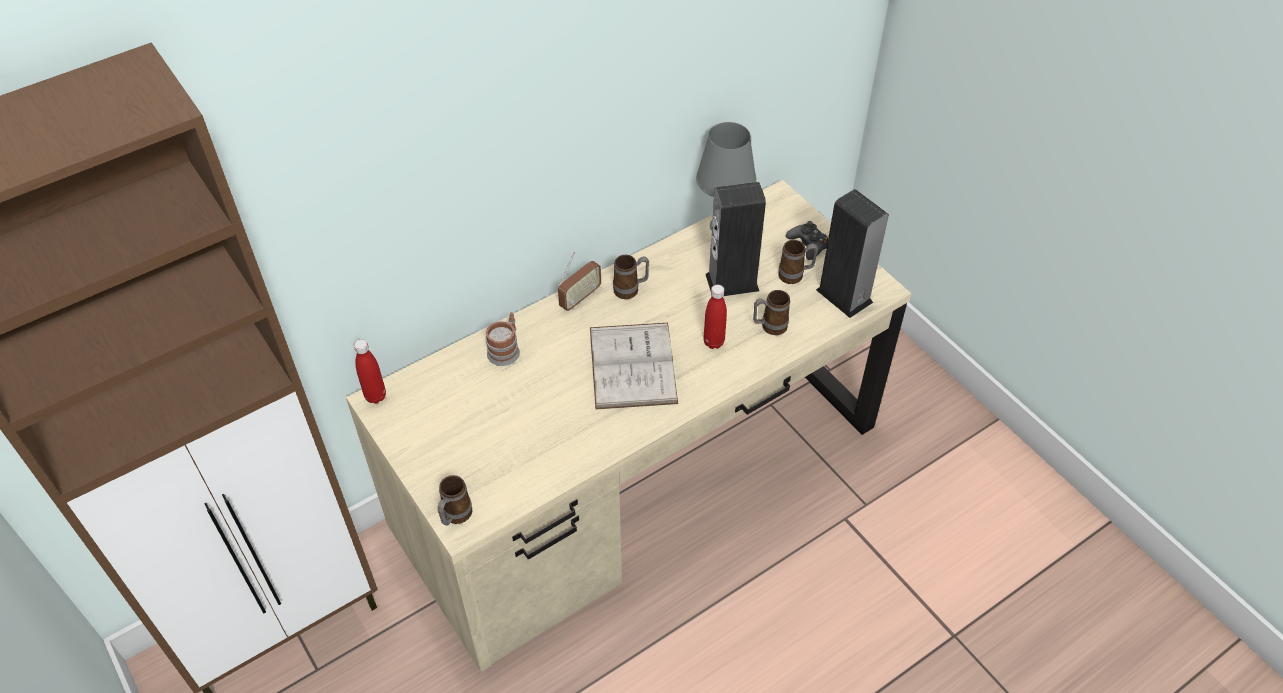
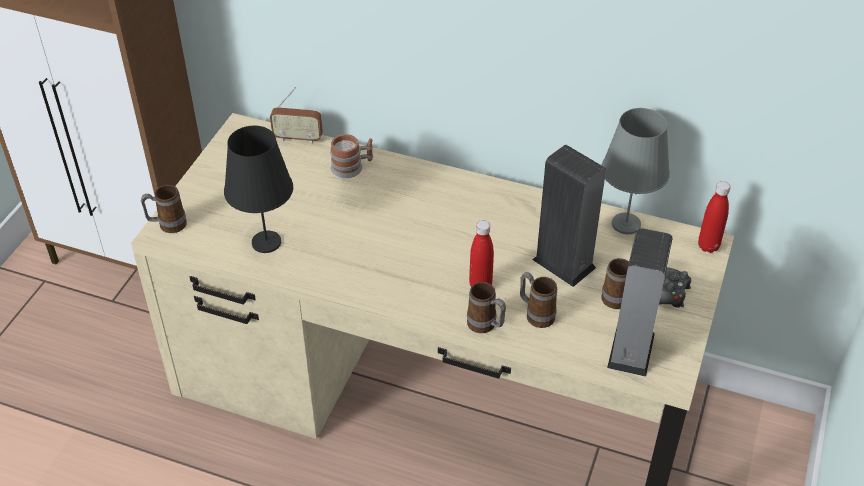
camera: 55 degrees right, 5 degrees down
(375, 396) = (245, 126): red bottle -> red bottle (708, 246)
(543, 454) = (266, 242): none -> black table lamp
(580, 298) = (447, 180): radio -> radio (298, 138)
(631, 290) = (487, 205): mug -> mug (486, 326)
(632, 365) = (405, 247): white book -> none

